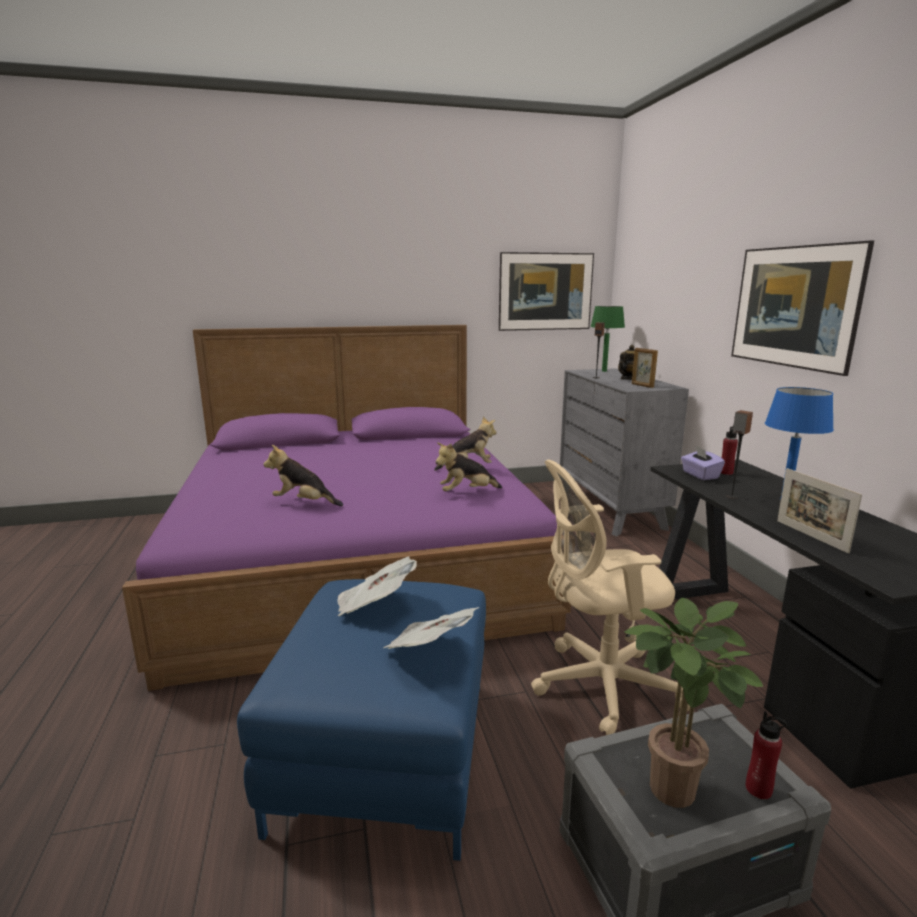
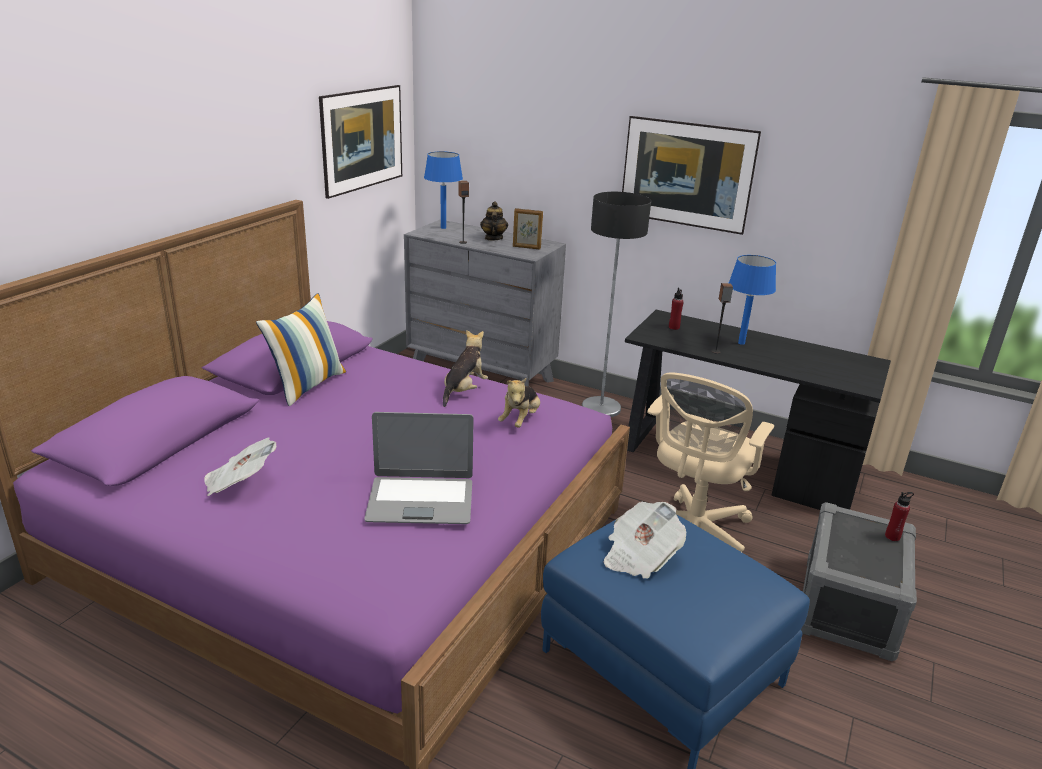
camera: 50 degrees left, 10 degrees up
(304, 502) = (420, 501): plush toy -> laptop
(388, 441) = (307, 385): none -> pillow
(430, 650) = (729, 561): newspaper -> newspaper (240, 483)
(604, 371) = (443, 228): green table lamp -> blue table lamp
(673, 796) = (877, 563): potted plant -> none
(682, 562) = (601, 408): none -> floor lamp
(700, 475) = (666, 336): purple tissue box -> none
(811, 536) = (796, 369): picture frame -> none

